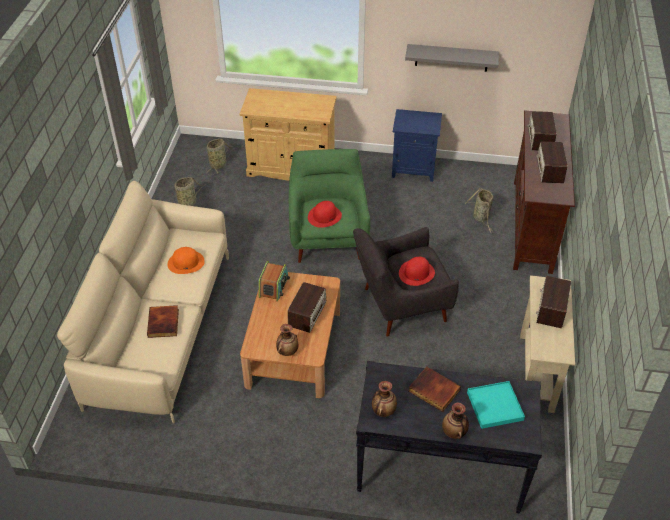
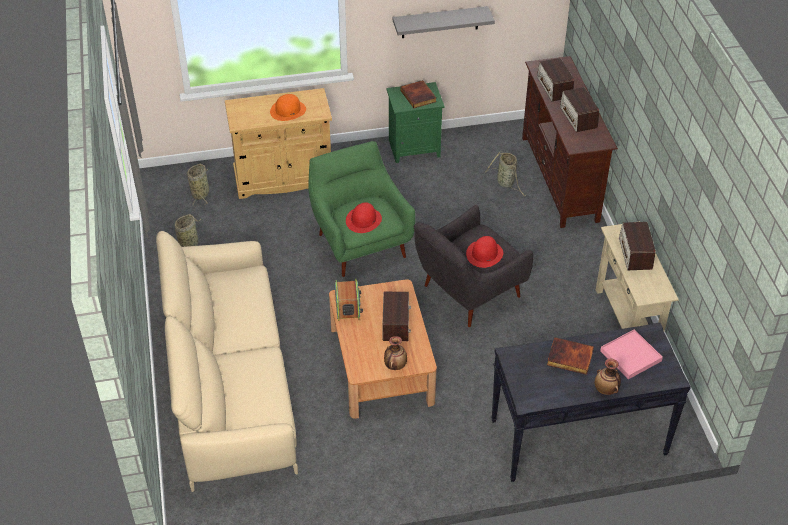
camera: 20 degrees left, 0 degrees up
(164, 323) = (254, 373): book -> book (419, 96)
(186, 262) = (243, 305): orange hat -> orange hat (288, 110)
(383, 410) = (533, 389): vase -> none
(414, 168) = (415, 147): blue nightstand -> green nightstand
(495, 406) = (630, 356): turquoise tray -> pink tray

